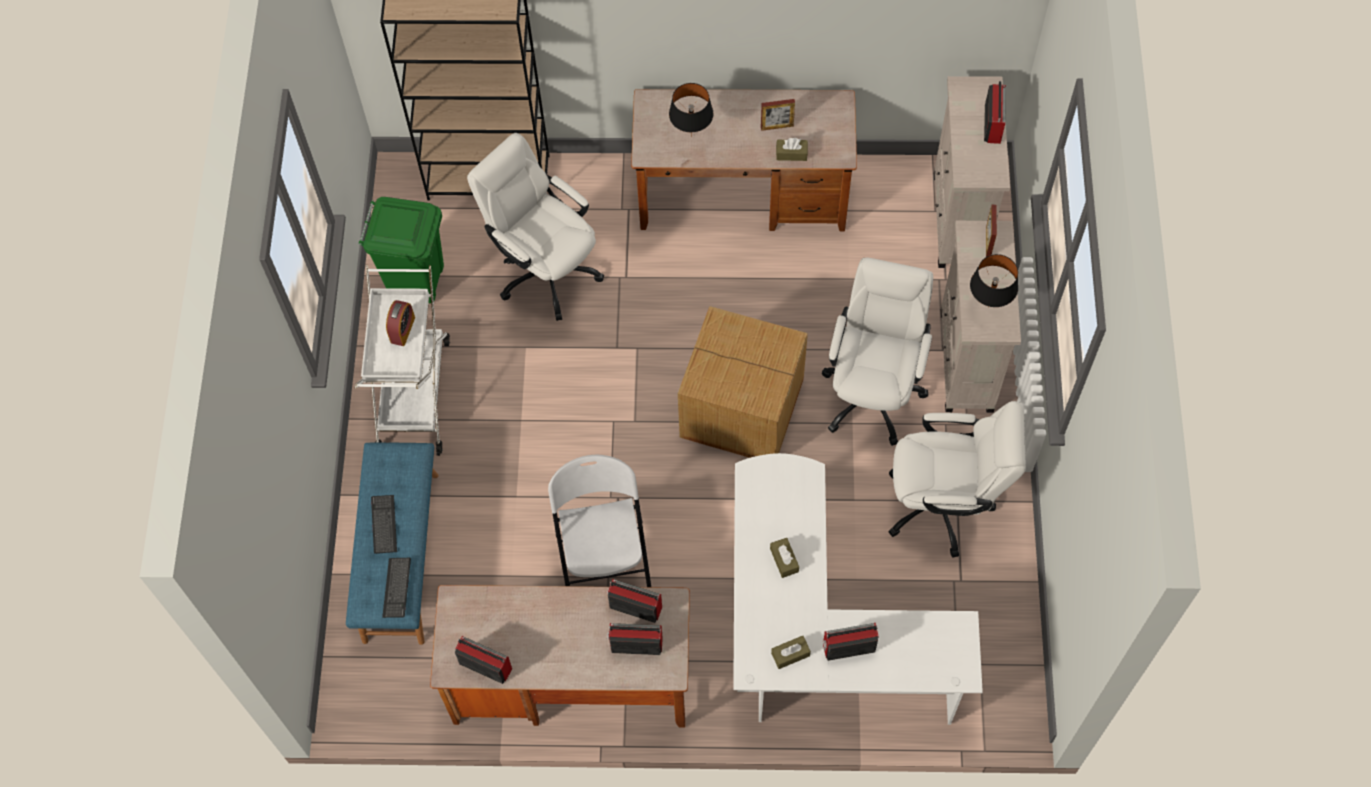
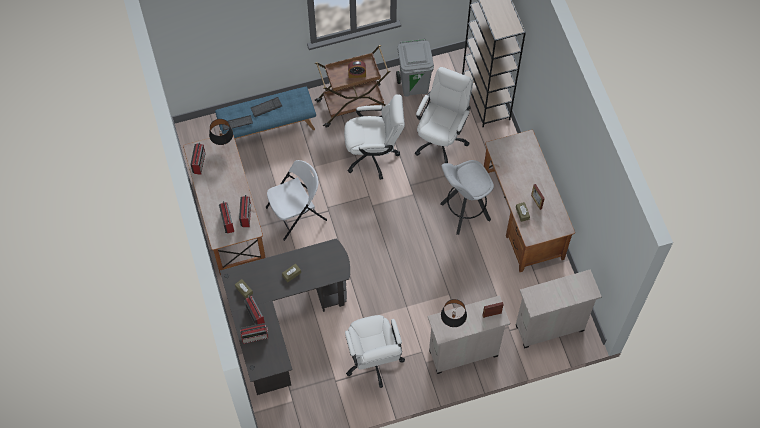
camera: 70 degrees right, 0 degrees up
(415, 394) = (353, 106): white cart -> brown cart
(416, 281) = (414, 85): green trash can -> grey trash can
(692, 136) = (514, 164): black table lamp -> black table lamp (223, 145)
(701, 280) = (463, 212): none -> grey stool
(743, 410) = (396, 253): cardboard box -> none
(816, 641) = (281, 321): white desk -> black desk
(872, 393) = (427, 311): white office chair -> white office chair (374, 156)
(993, 123) = (568, 299): radio -> radio (255, 337)

